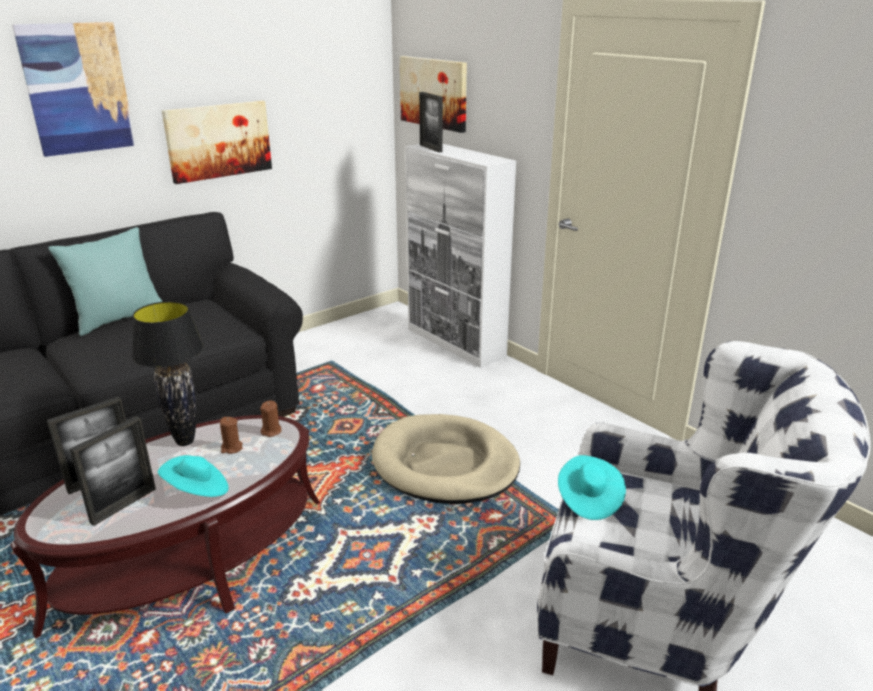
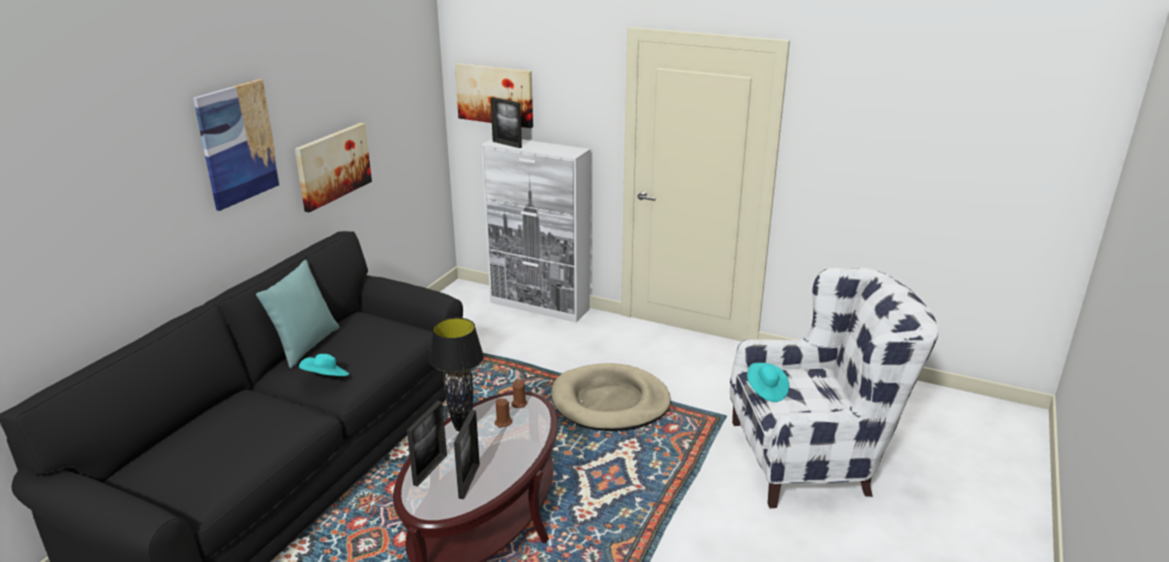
camera: 25 degrees left, 0 degrees up
(197, 491) = (512, 456): turquoise hat -> turquoise hat (326, 378)

